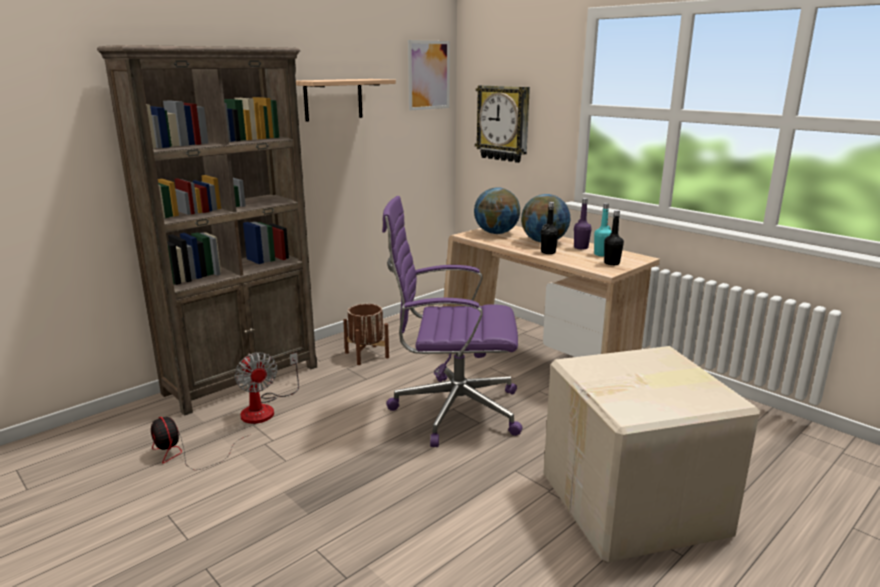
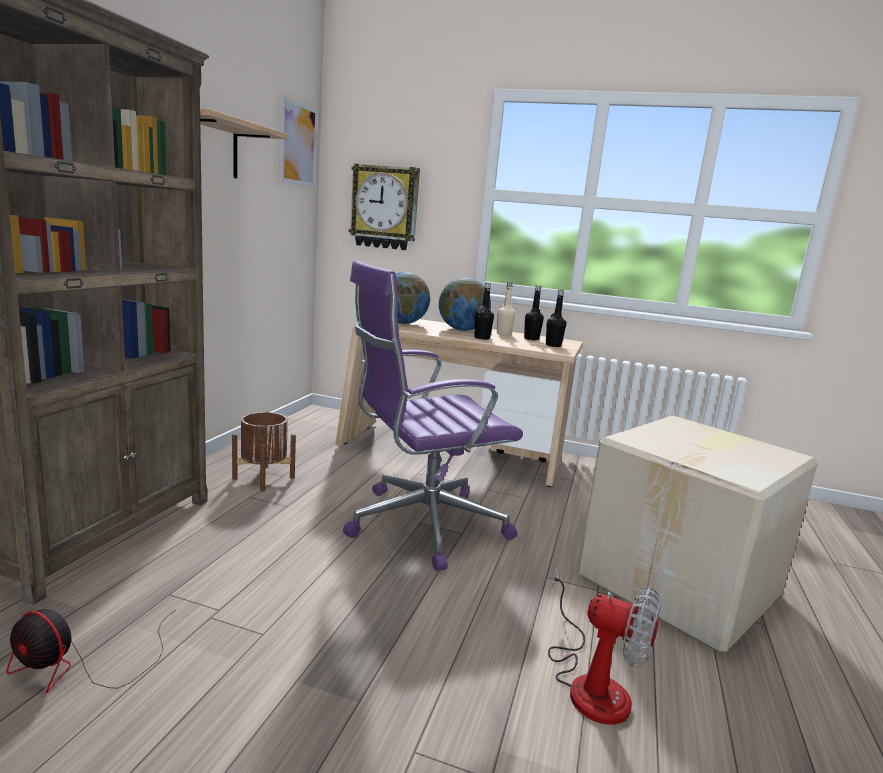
camera: 30 degrees left, 5 degrees down
(265, 408) = (171, 567): fan -> fan (590, 682)
(581, 247) = (503, 334): purple bottle -> beige bottle
(601, 254) = (531, 339): turquoise bottle -> black bottle

